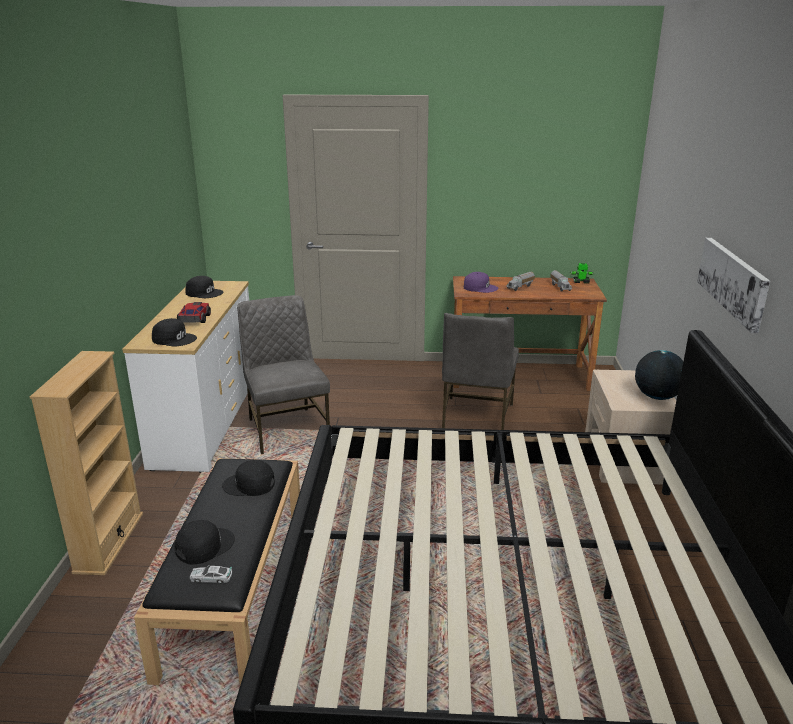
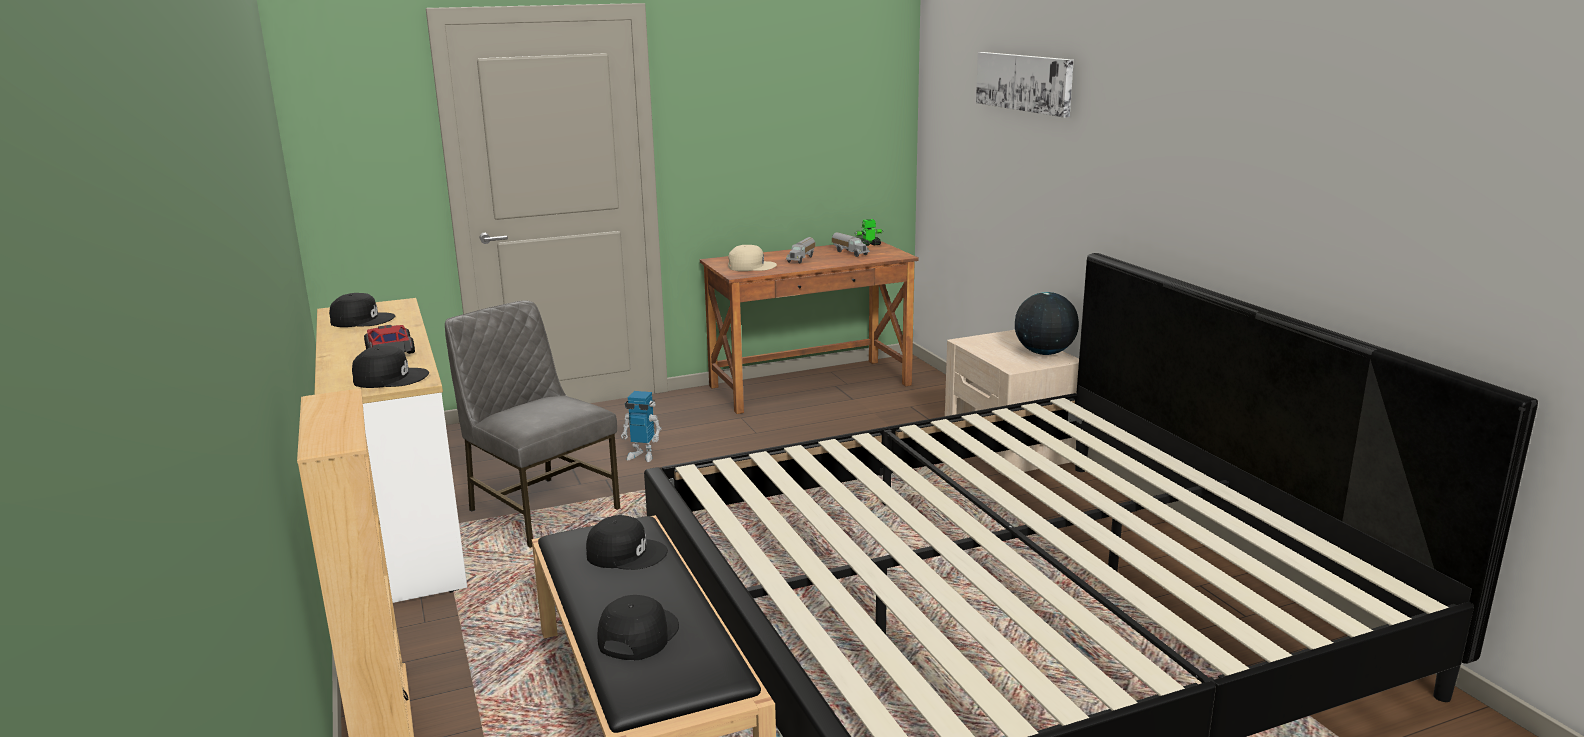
camera: 25 degrees left, 5 degrees down
(211, 578) = (688, 665): toy car -> none
(249, 485) = (626, 553): black cap -> black cap turned 150 degrees counterclockwise
(372, 405) = (642, 455): none -> toy robot
(476, 417) = (795, 441): grey chair -> none
(480, 287) = (751, 266): purple cap -> beige cap
(733, 281) = (1139, 182): picture -> picture (1024, 82)

